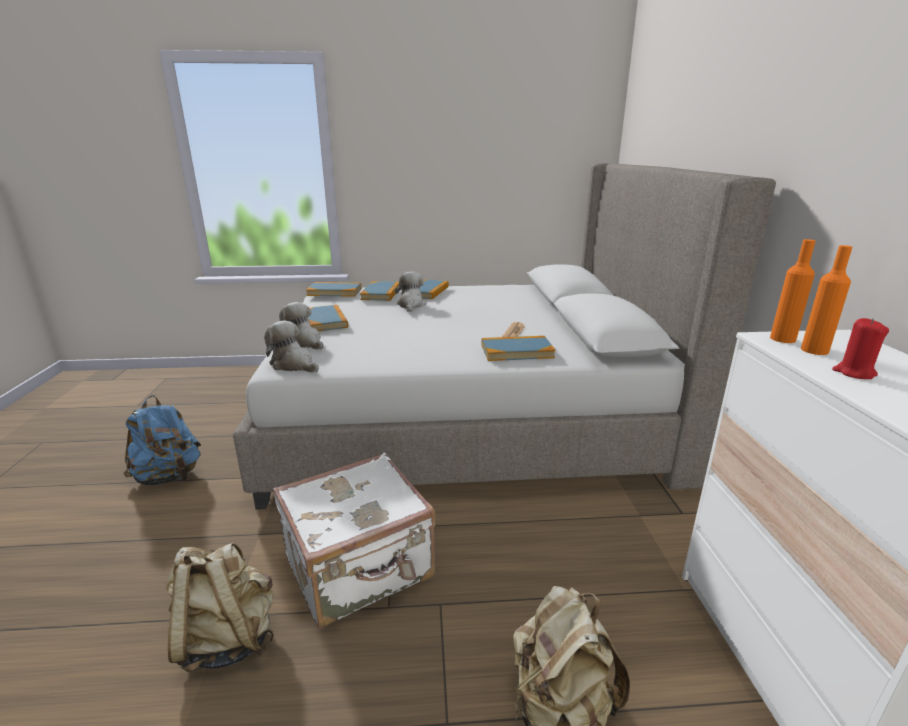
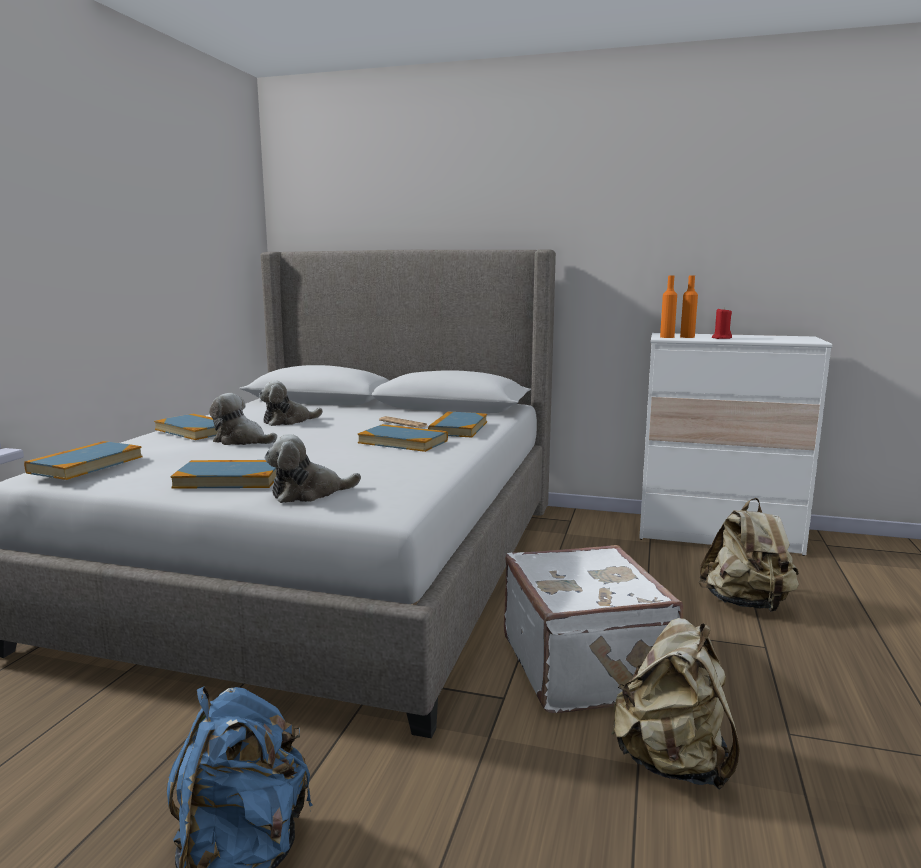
camera: 70 degrees left, 10 degrees down
(293, 365) = (390, 502): plush toy -> plush toy (288, 421)
(381, 293) = (160, 445): book -> book (403, 442)

